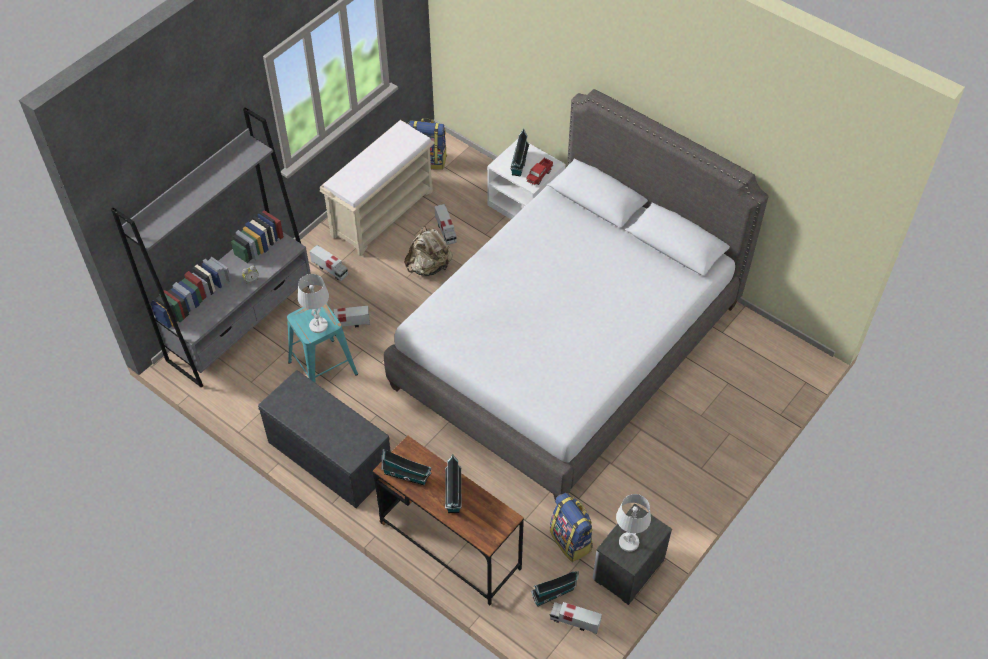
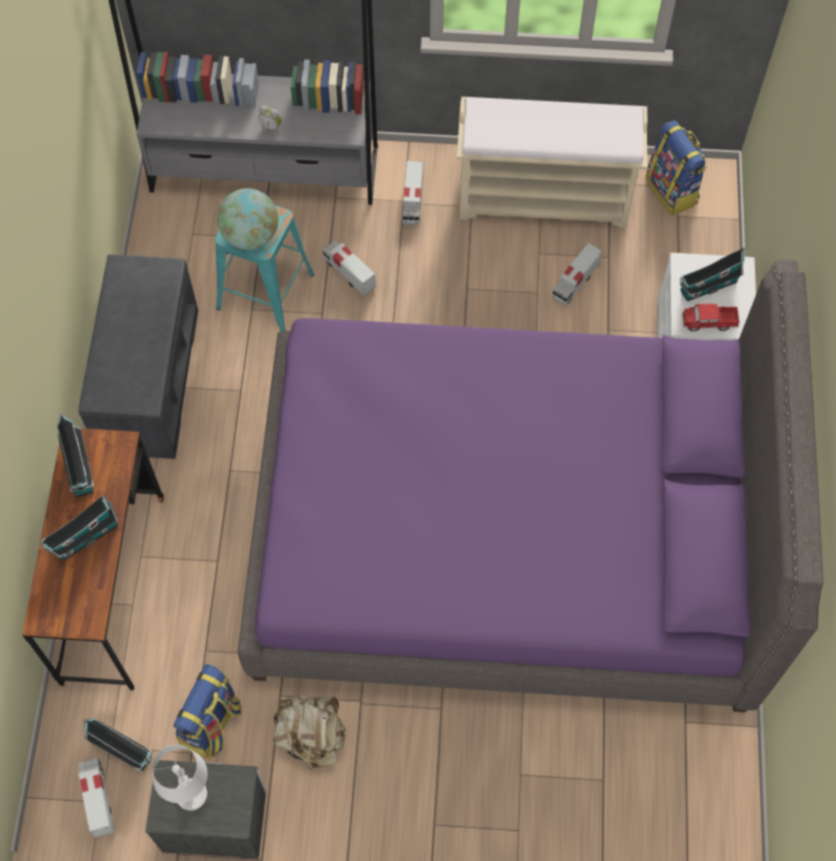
camera: 55 degrees right, 10 degrees up
(318, 325) = (251, 236): white table lamp -> globe
(429, 266) = (503, 302): beige backpack -> beige backpack (312, 737)
(567, 345) = (506, 536): grey bed -> purple bed

